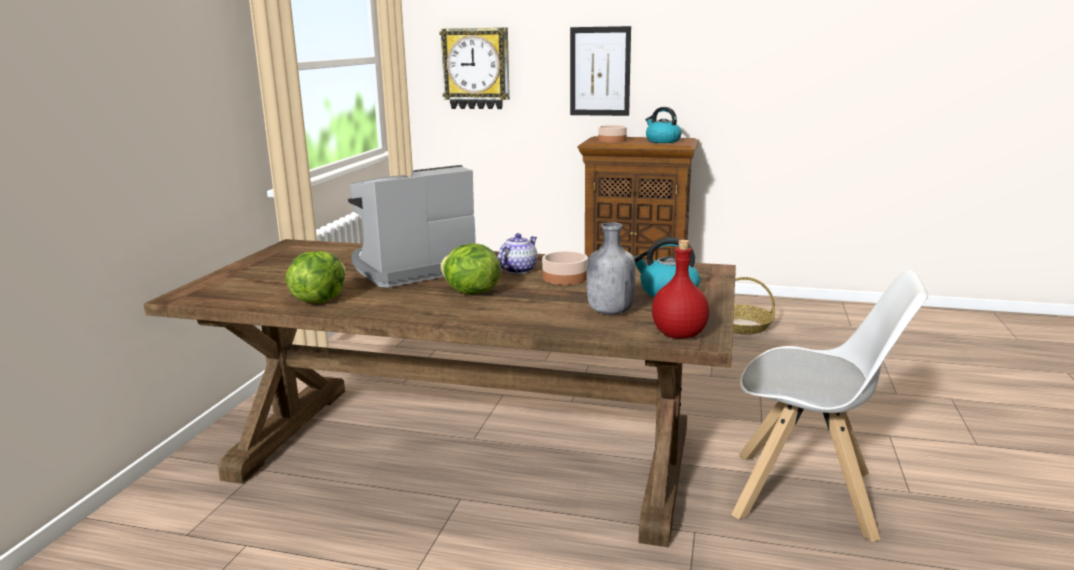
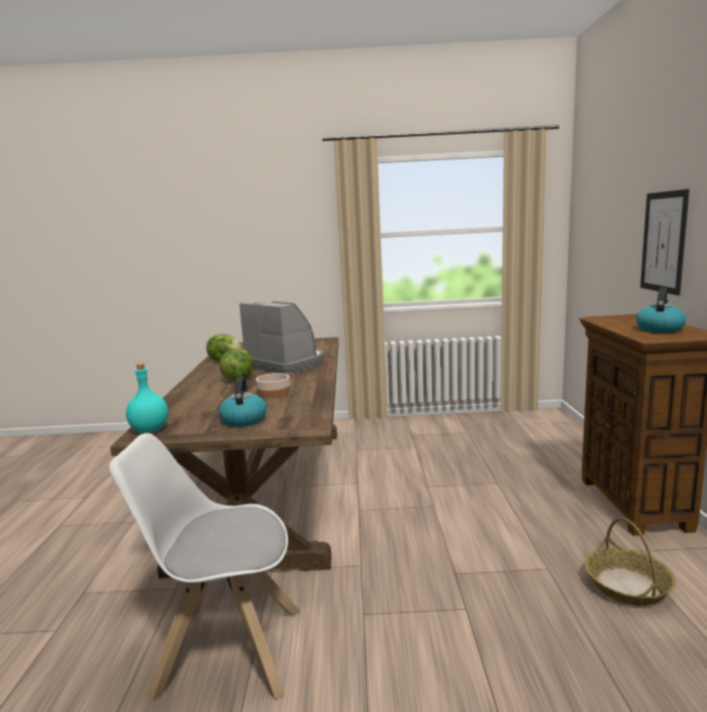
camera: 75 degrees right, 5 degrees down
(476, 69) = (596, 236): wall clock -> none
(518, 270) = (290, 381): teapot -> none
(609, 312) = (199, 410): grey bottle -> none
(611, 140) = (624, 319): bowl -> none
(680, 335) = (149, 430): red bottle -> turquoise bottle
(809, 495) = (225, 649): chair -> chair turned 90 degrees clockwise

